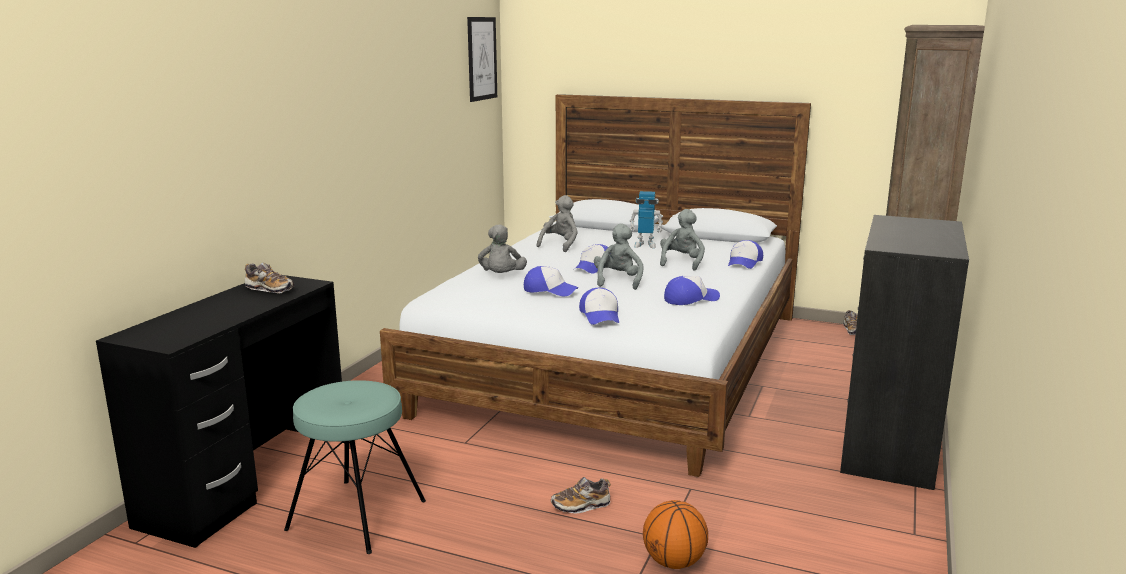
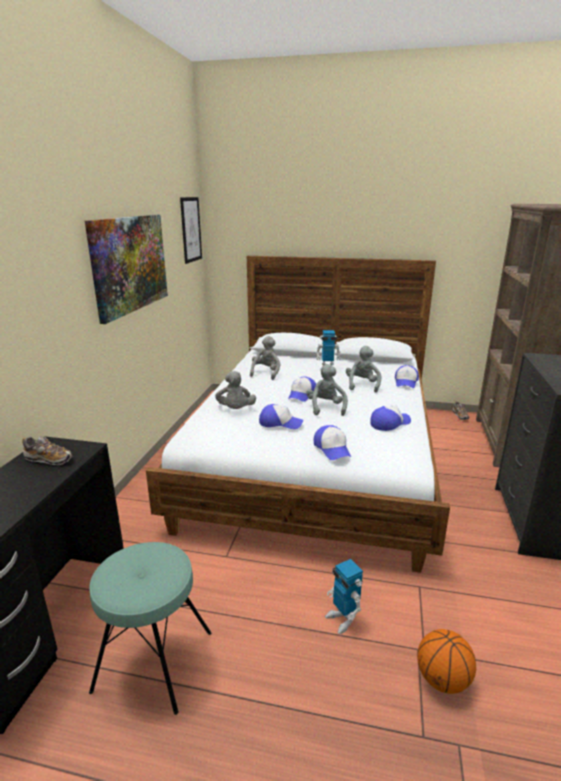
camera: 10 degrees left, 5 degrees up
(390, 94) = (130, 264): none -> picture
(581, 506) = (342, 619): shoe -> toy robot

